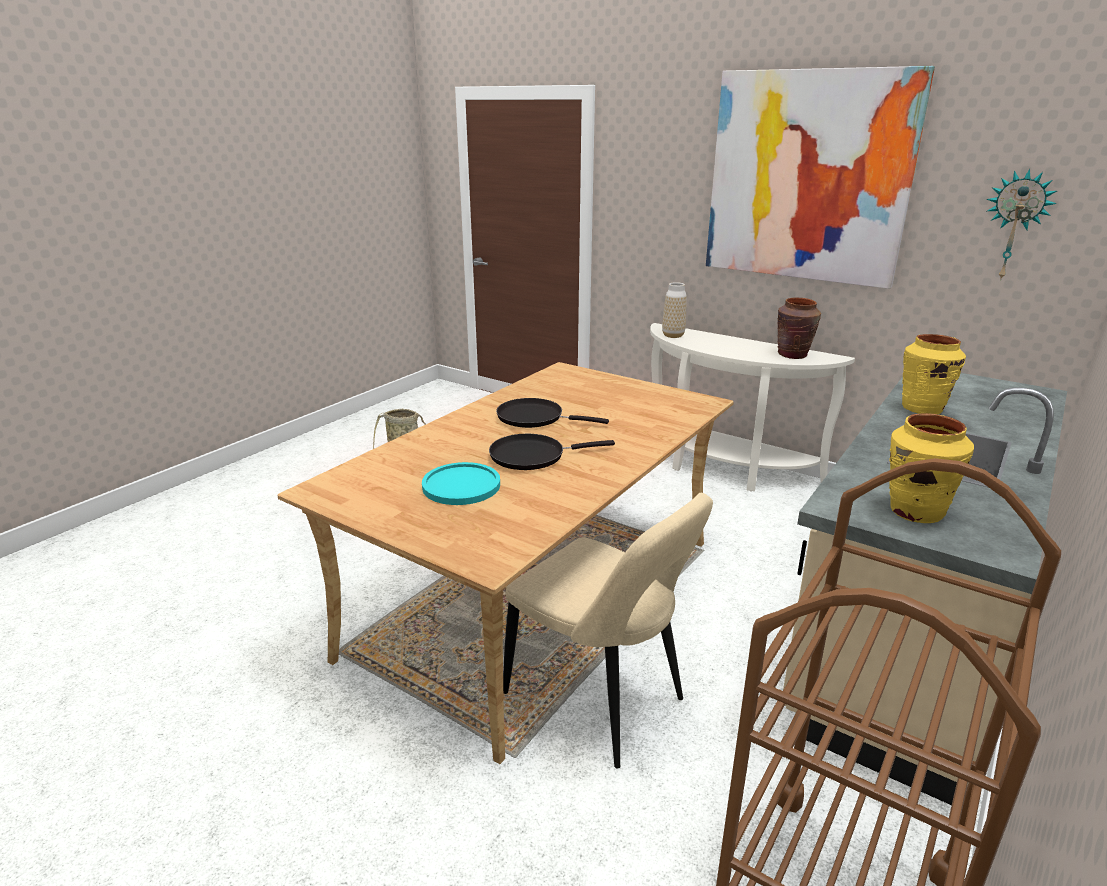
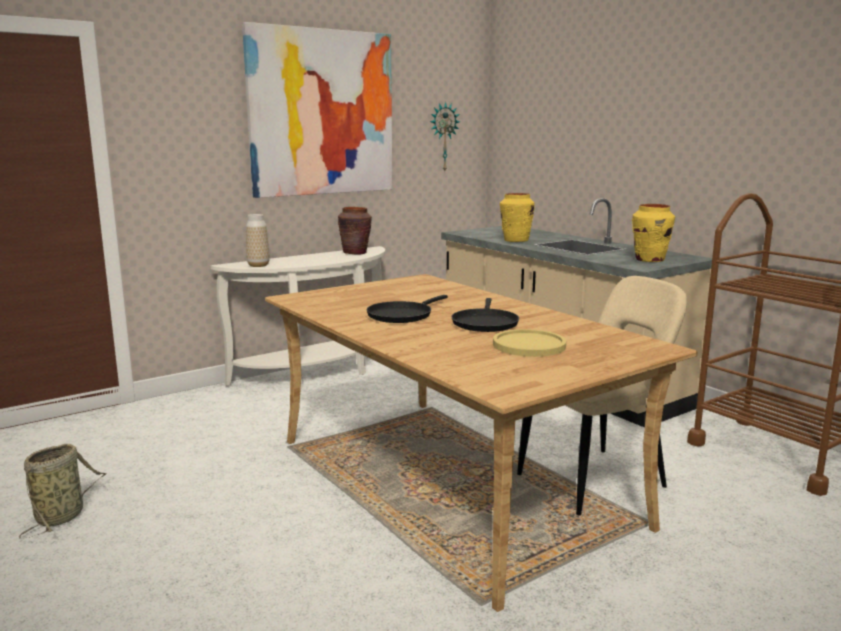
camera: 70 degrees left, 10 degrees down
(461, 485) = (529, 345): turquoise plate -> yellow plate

